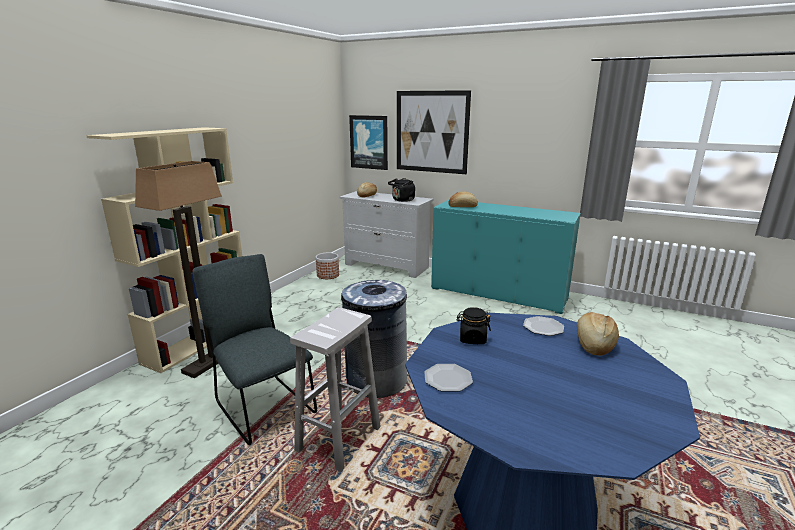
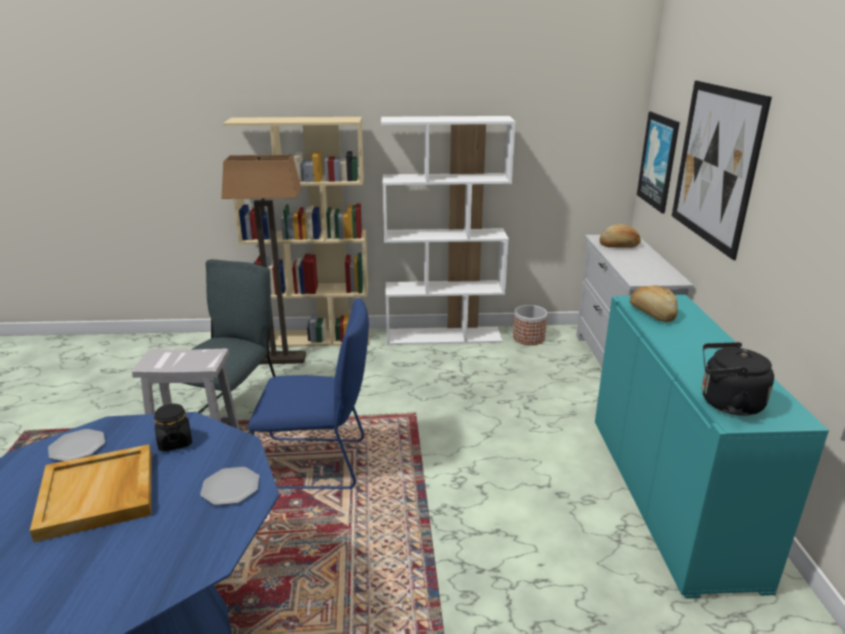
camera: 60 degrees right, 5 degrees up
(284, 295) = (444, 336): none -> white bookcase
(376, 380) = (317, 463): grey trash can -> blue chair
(402, 200) = (636, 270): black kettle -> black kettle (726, 403)
(527, 373) = (99, 495): none -> beige tray
(593, 344) = (195, 539): bread -> none

